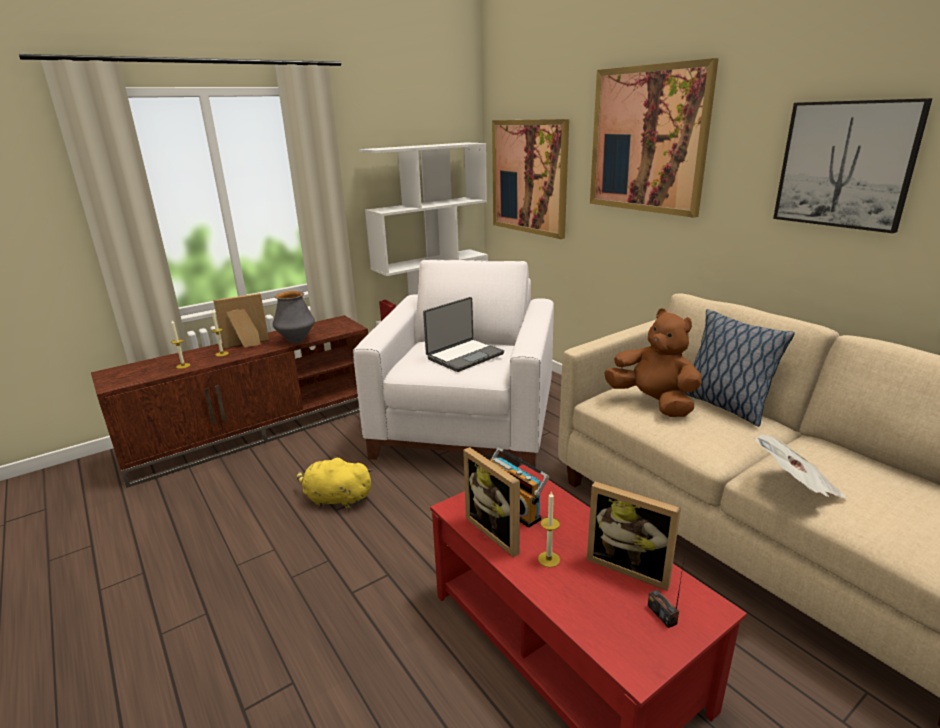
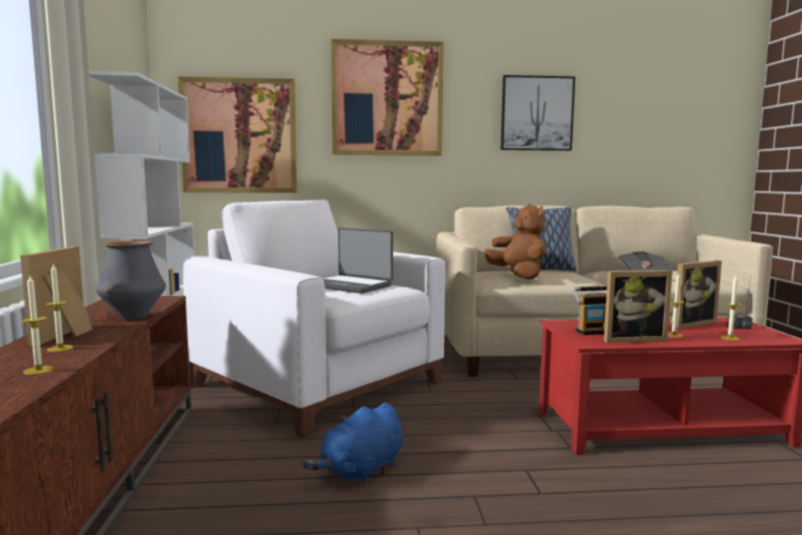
camera: 60 degrees left, 15 degrees down
(336, 499) = (361, 471): yellow plush toy -> blue plush toy
(464, 356) = (351, 286): laptop -> laptop turned 135 degrees clockwise
(583, 608) = (730, 338): none -> candle
(653, 403) = (518, 276): brown plush toy -> brown plush toy turned 75 degrees clockwise

